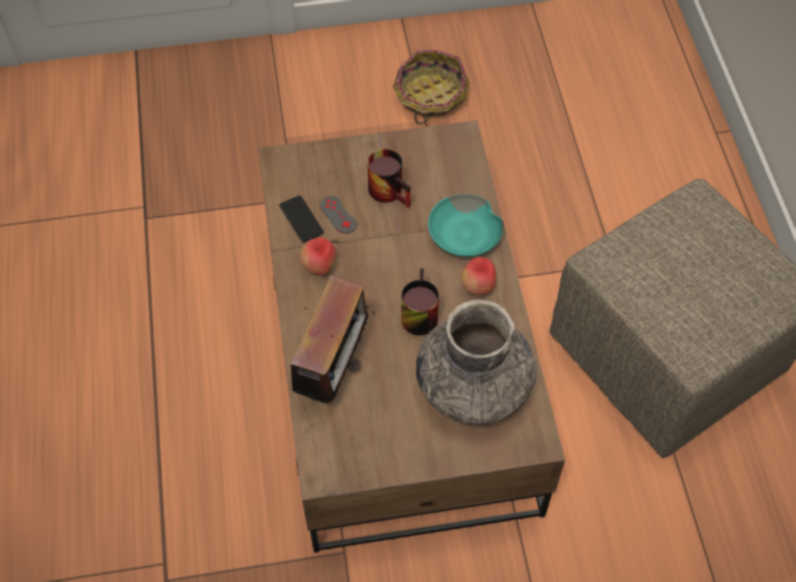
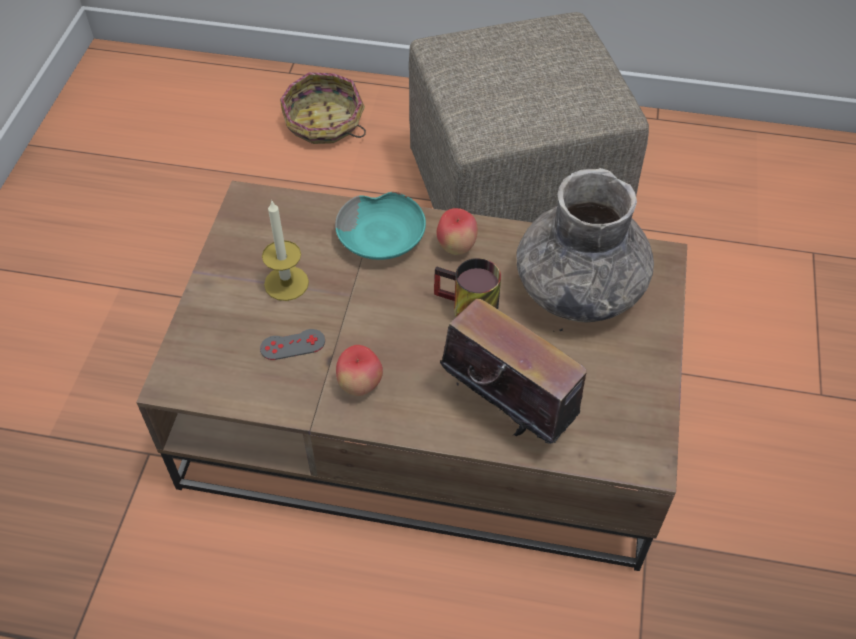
camera: 70 degrees left, 5 degrees down
(301, 219) = (278, 384): phone -> none
(392, 191) = (286, 283): mug -> candle
(430, 96) = (90, 271): basket -> basket (324, 123)

